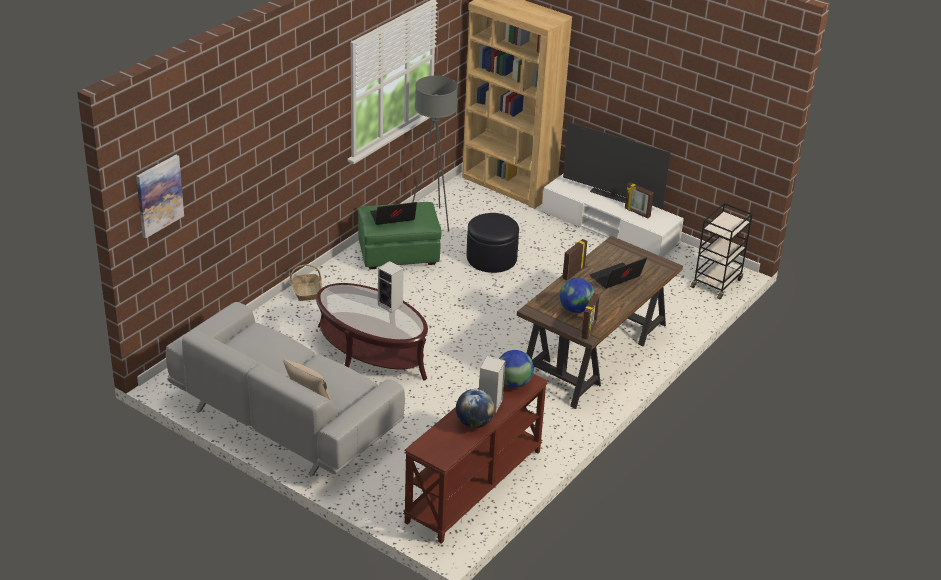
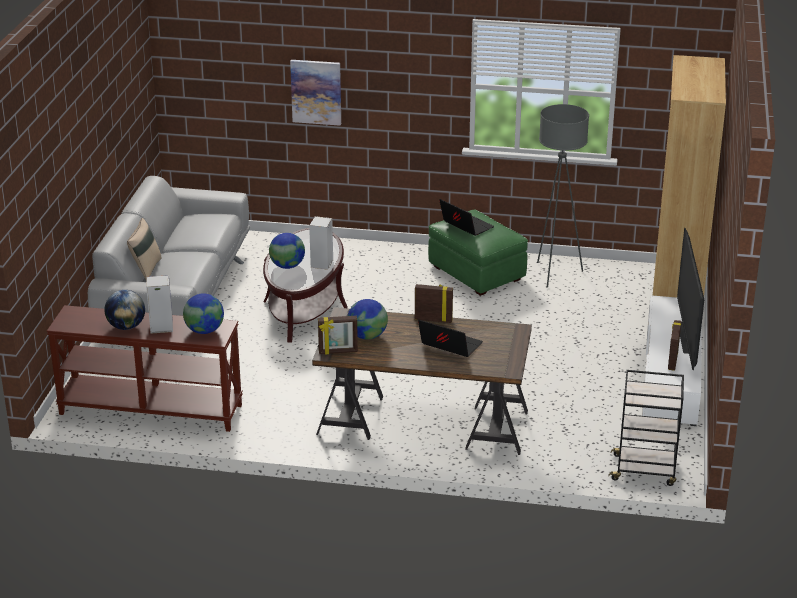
camera: 65 degrees right, 5 degrees down
(159, 195) = (196, 53): picture -> picture (316, 92)
(306, 291) = (366, 249): basket -> none
(378, 323) = (287, 266): none -> globe
(491, 258) = (526, 322): black ottoman -> none

